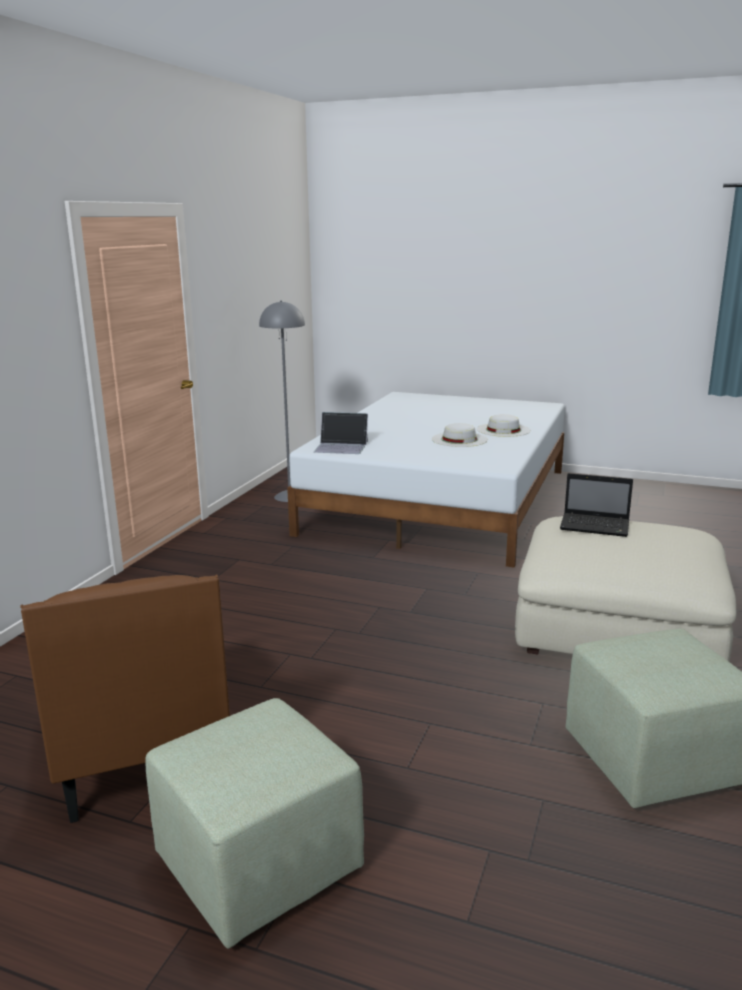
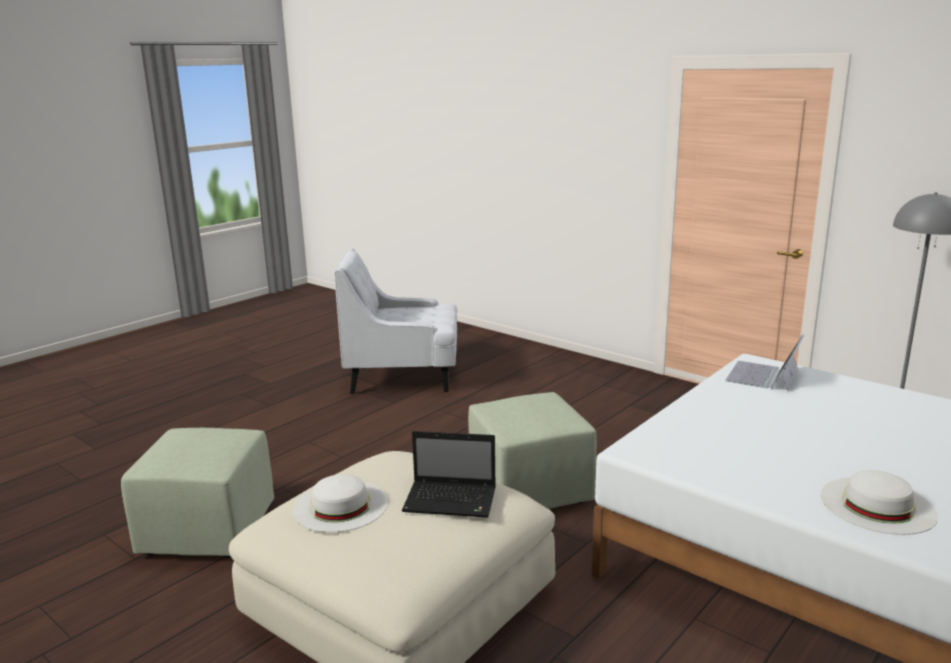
camera: 110 degrees right, 0 degrees up
(140, 748) = (404, 377): brown armchair -> white armchair
(260, 863) = (286, 398): green ottoman -> green ottoman (531, 491)
(459, 439) = (801, 452): white hat -> white hat (340, 505)
(596, 526) = (452, 501): laptop -> laptop turned 120 degrees counterclockwise

